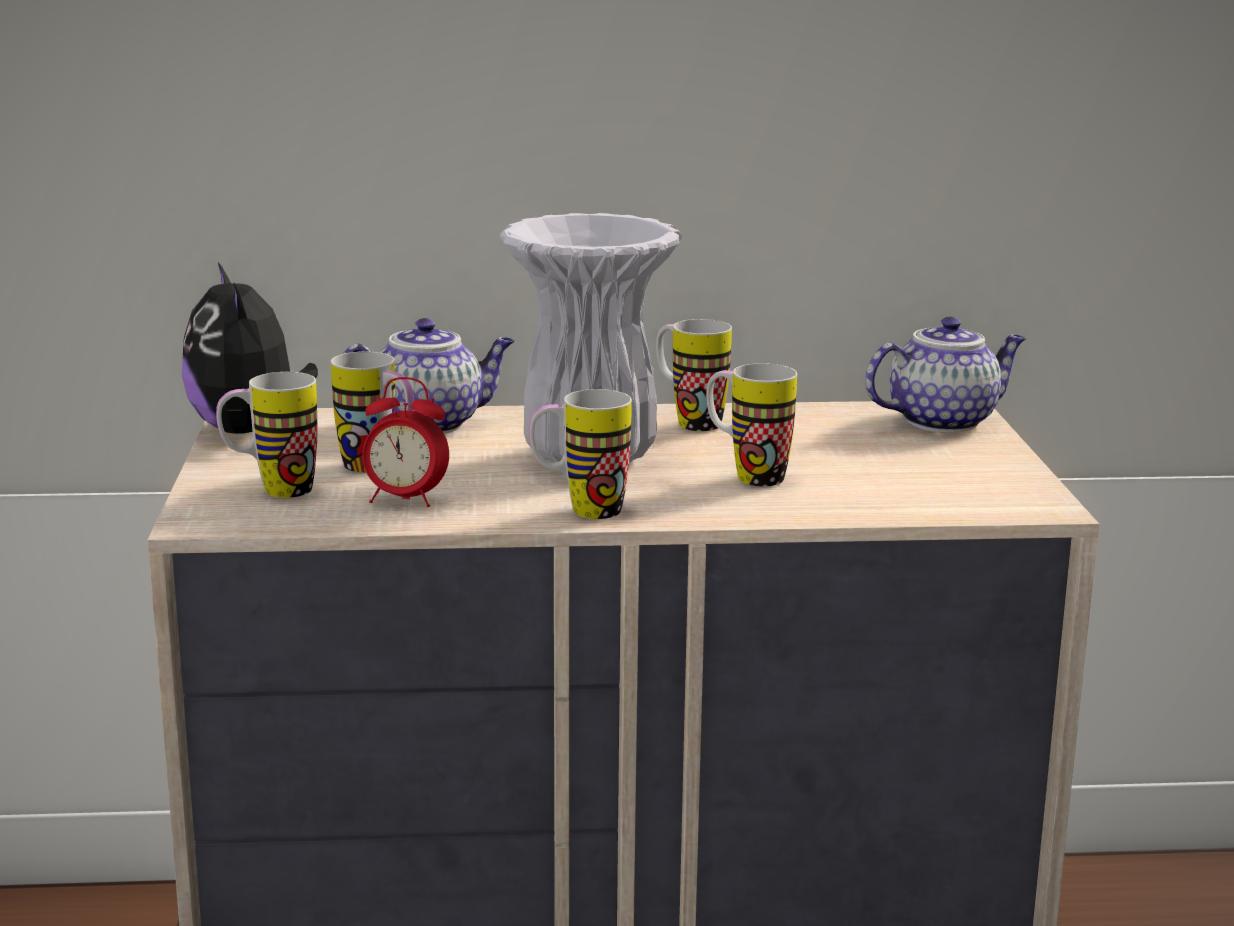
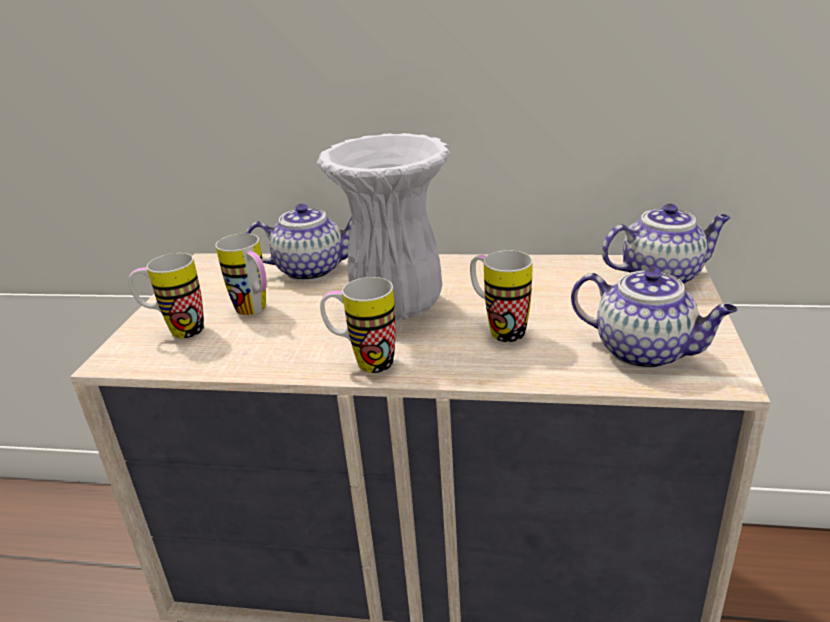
camera: 15 degrees right, 10 degrees up
(249, 429) = (203, 272): plush toy -> none
(405, 500) = (253, 344): alarm clock -> none
(688, 421) = (479, 272): mug -> none
(944, 489) = (646, 352): none -> teapot

